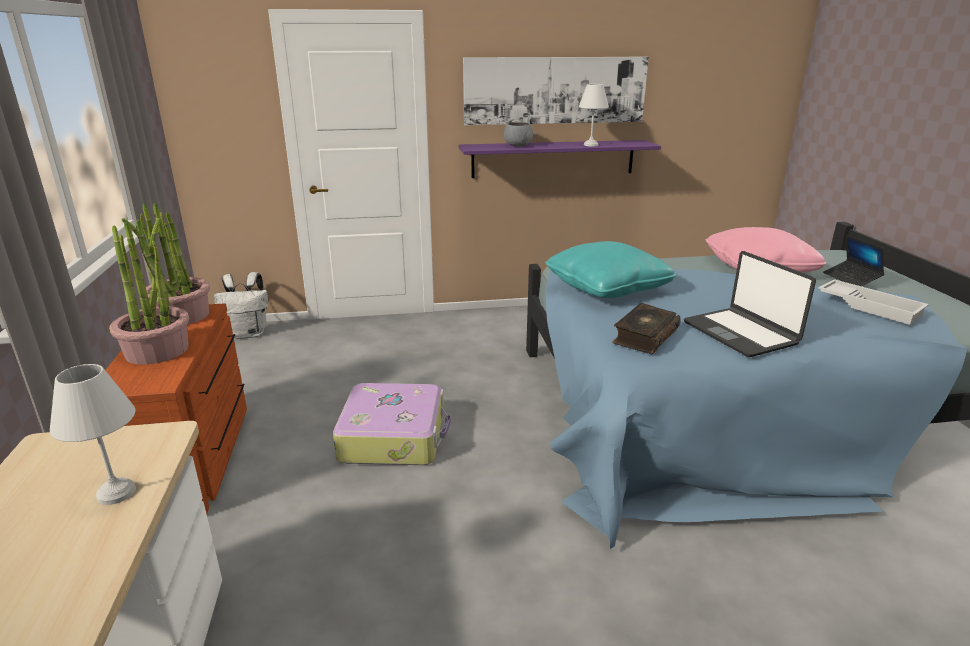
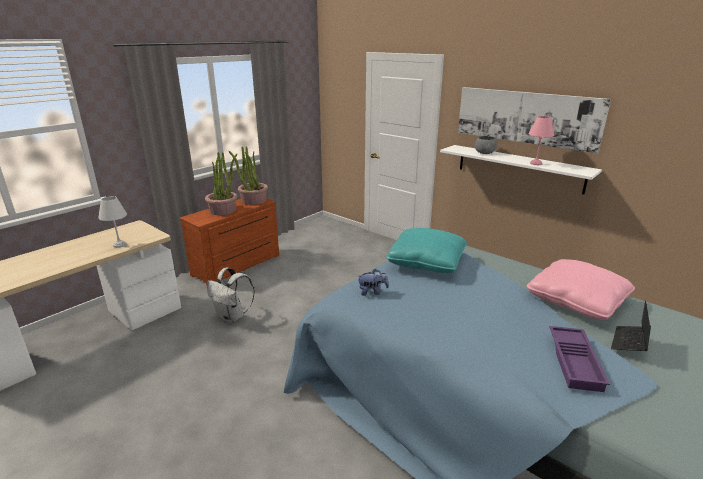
camera: 50 degrees right, 0 degrees up
(249, 333) = (331, 225): white backpack -> white backpack (232, 317)
(394, 436) = (303, 297): suitcase -> none
(553, 158) = (519, 168): purple shelf -> white shelf
(590, 145) = (536, 163): white table lamp -> pink table lamp
(644, 337) = (372, 292): book -> plush toy
(740, 333) = (427, 319): laptop -> none
(870, 306) = (576, 362): white tray -> purple tray

